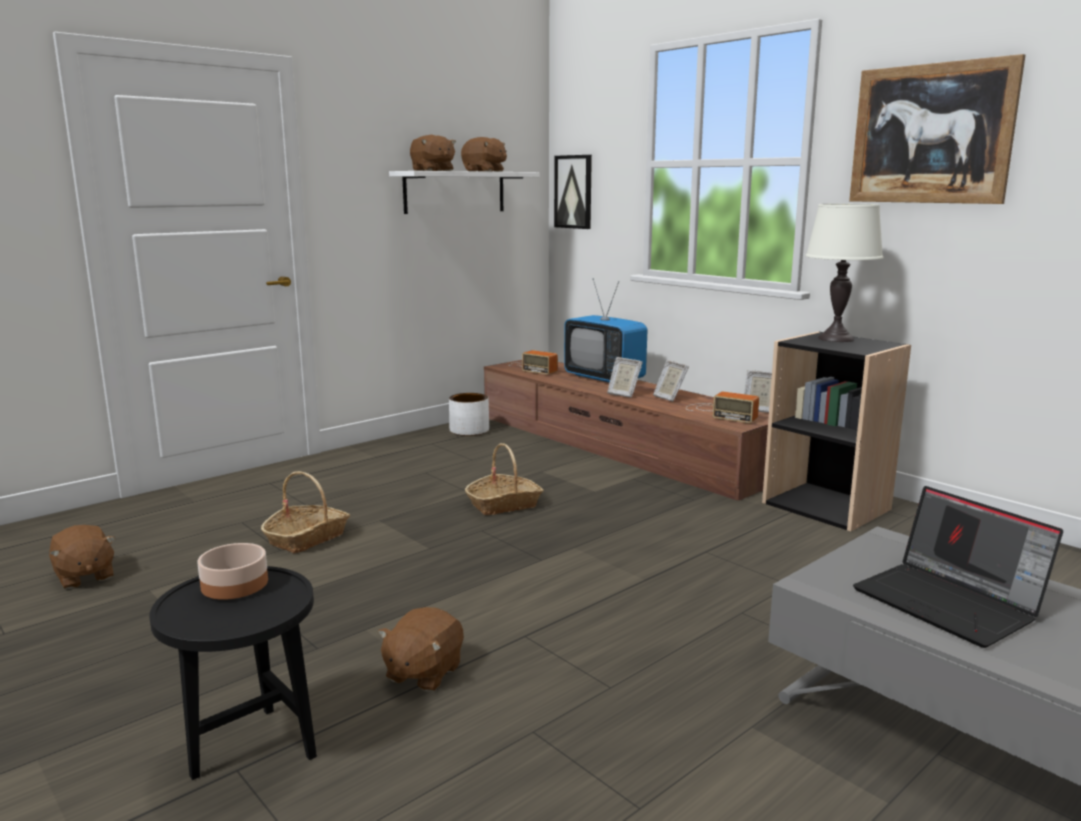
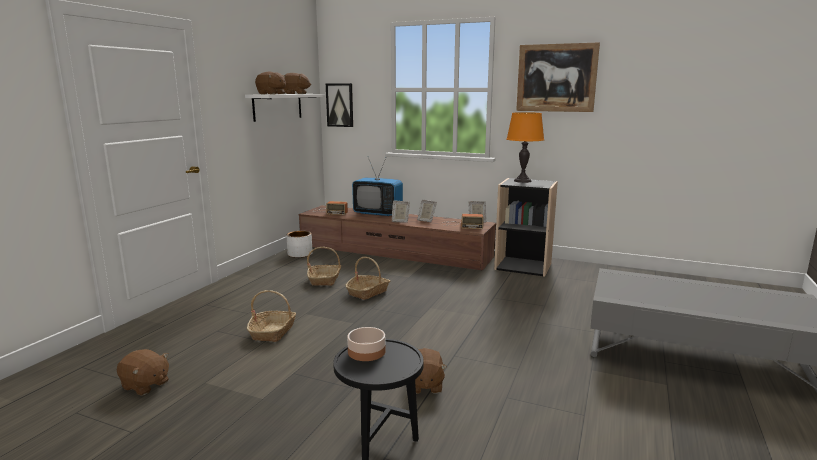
camera: 25 degrees left, 0 degrees up
(462, 474) = (325, 279): none -> basket
(836, 339) = (522, 181): white table lamp -> orange table lamp
(950, 603) = (662, 294): laptop -> none

